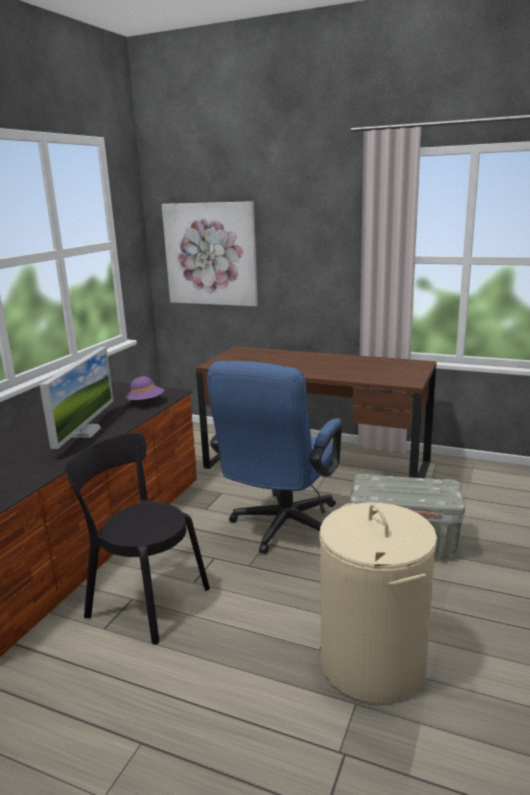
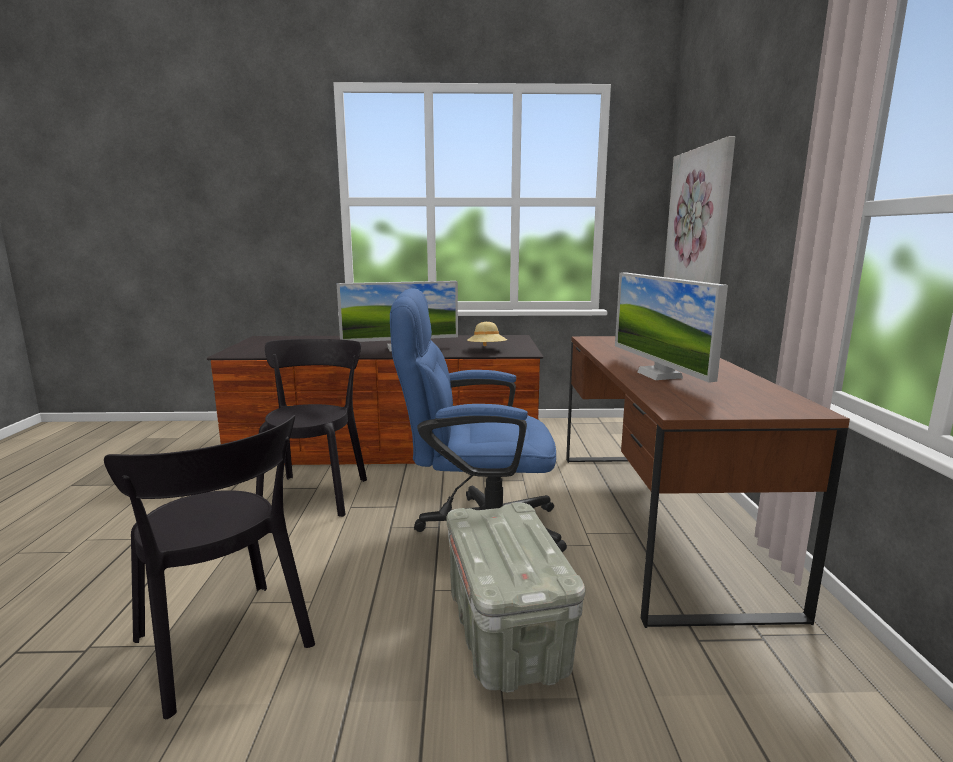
camera: 65 degrees right, 5 degrees down
(146, 402) = (487, 350): purple hat -> beige hat
(336, 371) = (659, 375): none -> monitor
(373, 663) = (226, 647): beige laundry basket -> black chair

